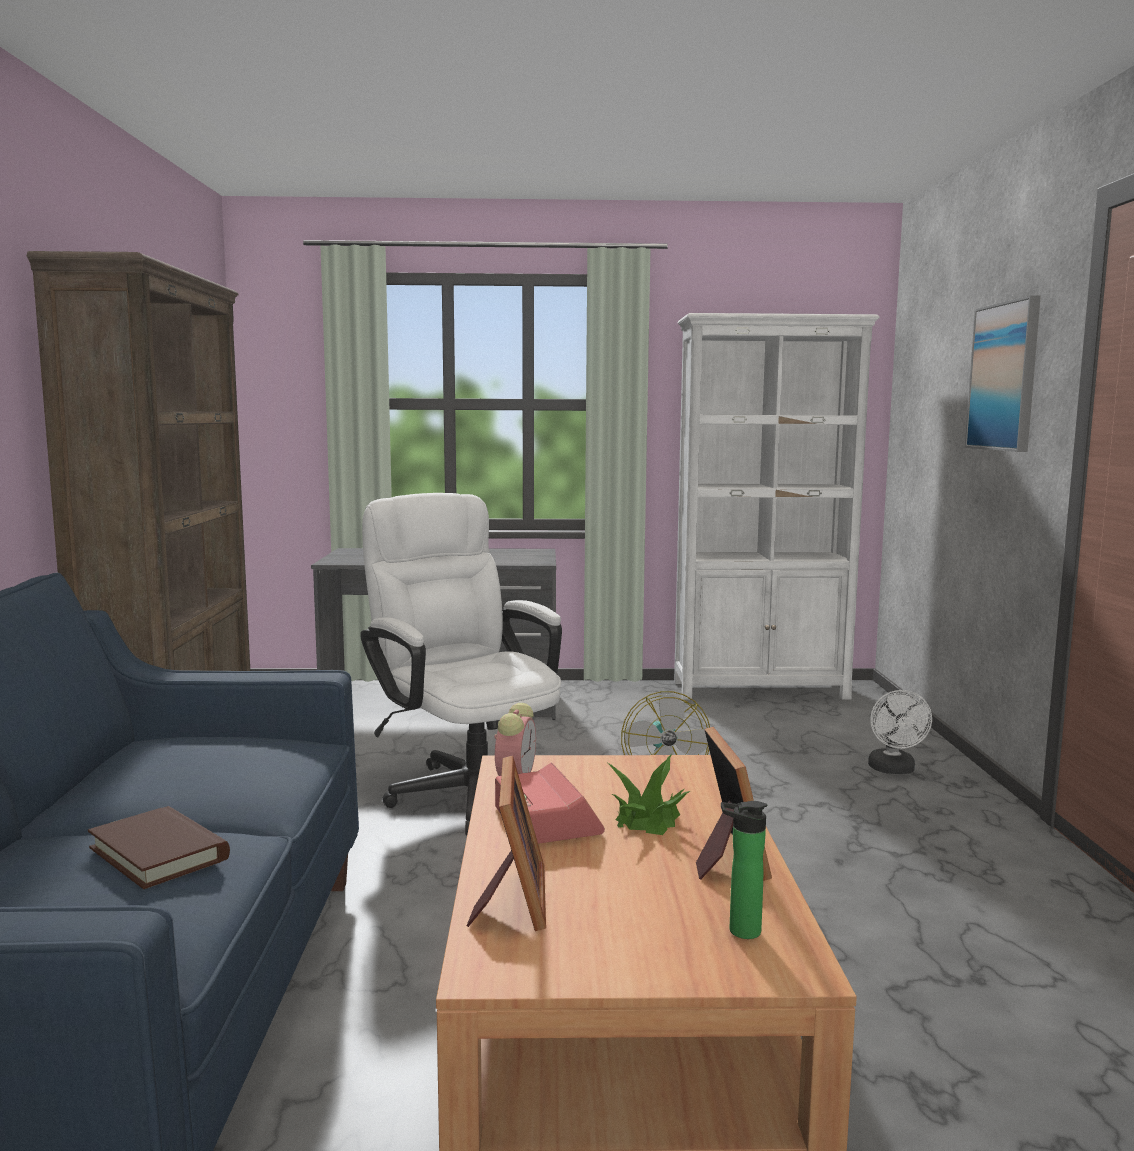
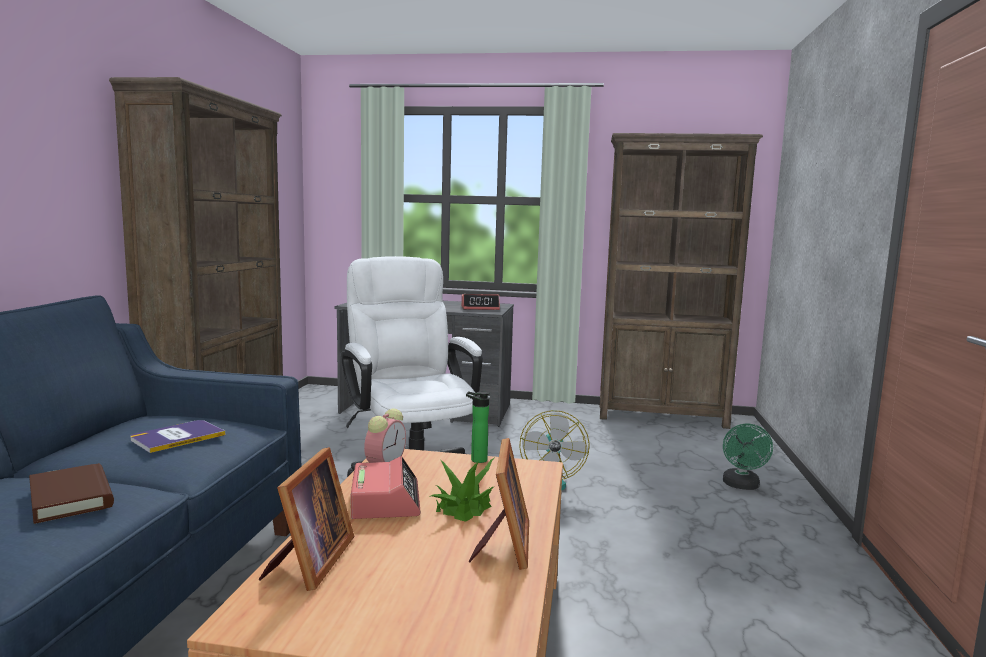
camera: 10 degrees right, 0 degrees up
(225, 764) = (177, 437): none -> book
(517, 557) = (480, 308): none -> alarm clock
(739, 931) = (470, 612): bottle -> bottle (476, 460)
(761, 690) = (662, 416): white bookcase -> brown bookcase
(894, 770) = (742, 486): white fan -> green fan
(1004, 377) = (847, 178): picture -> none

